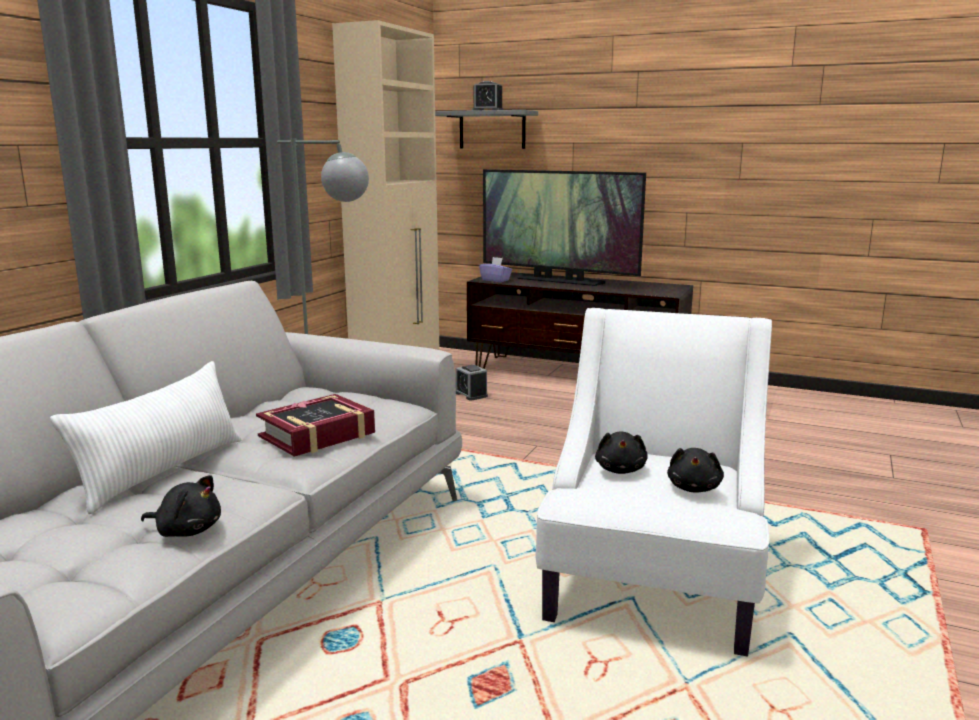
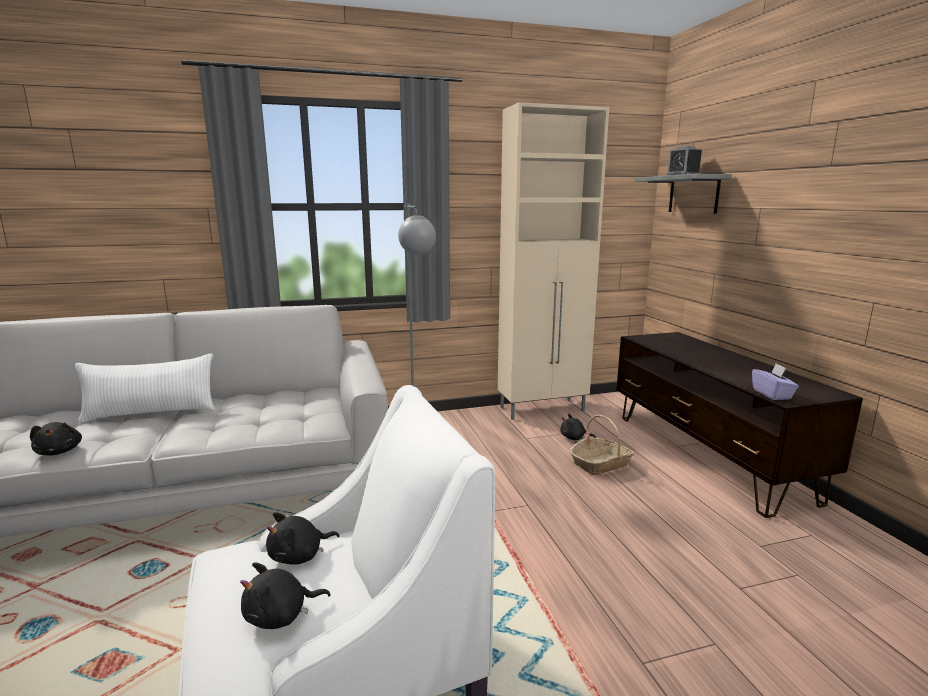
camera: 50 degrees right, 0 degrees up
(317, 435) = (237, 423): book -> none
(471, 394) = (574, 438): alarm clock -> black plush toy
(495, 280) = (648, 340): purple tissue box -> purple tissue box (772, 394)
(526, 403) = (601, 464): none -> basket
(558, 280) = (707, 354): television -> none

